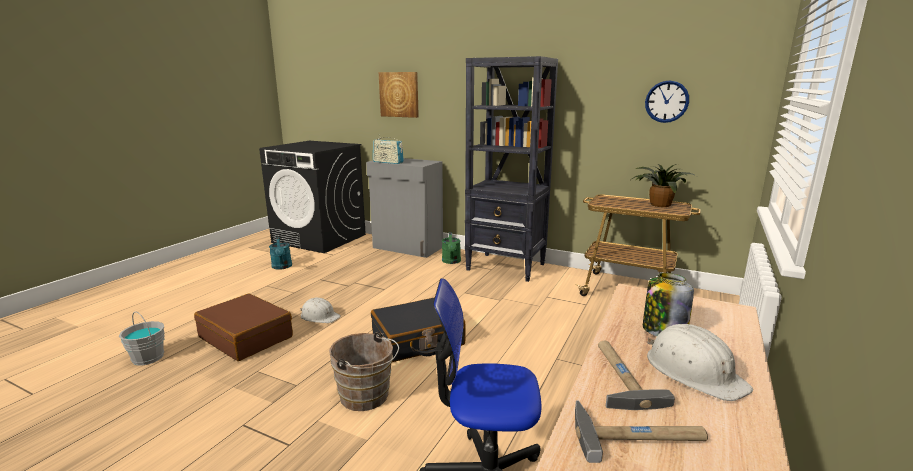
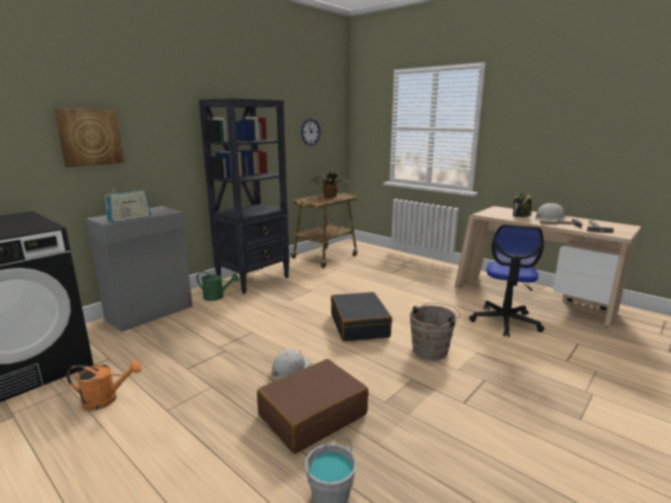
camera: 75 degrees left, 0 degrees up
(282, 267) = (106, 400): turquoise watering can -> orange watering can

